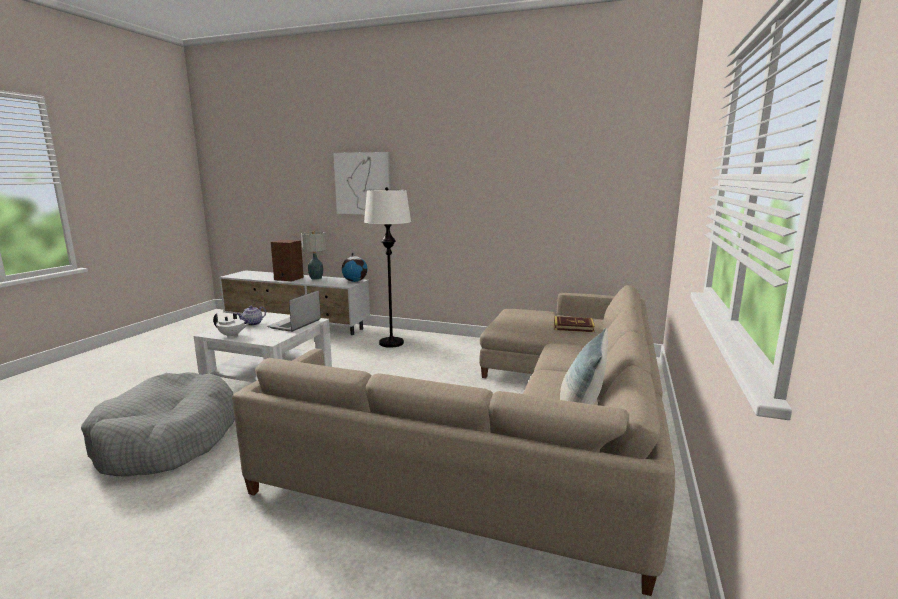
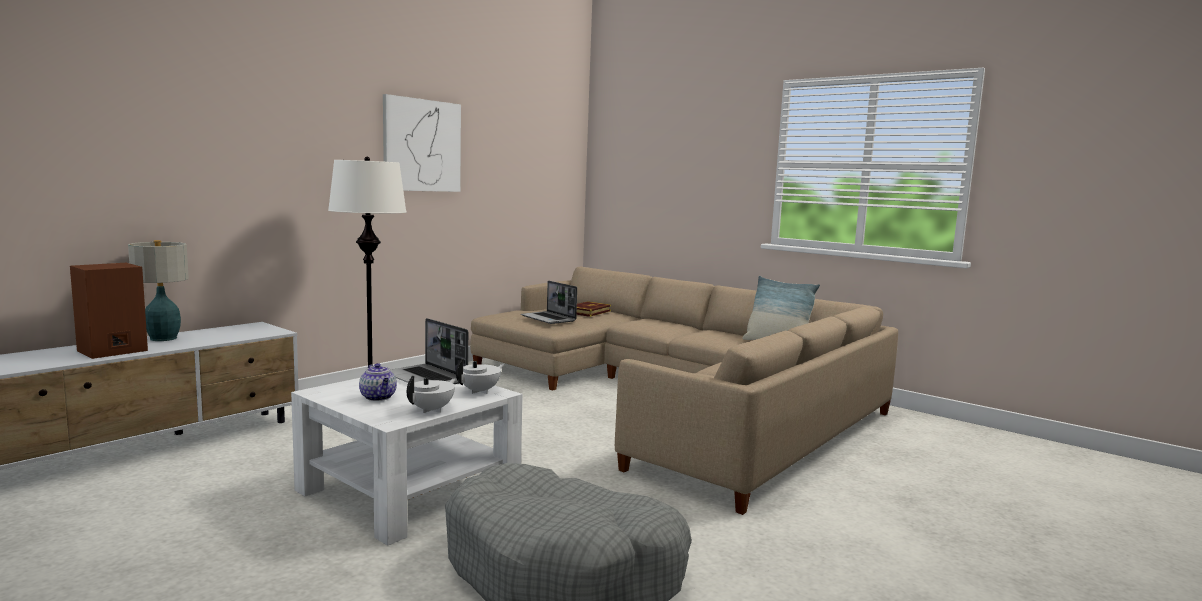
camera: 70 degrees left, 5 degrees down
(273, 337) = (480, 391): none -> white teapot
(355, 281) = (256, 326): globe -> none
(363, 183) = (245, 148): picture -> picture (422, 145)
(521, 322) = (549, 319): none -> laptop

